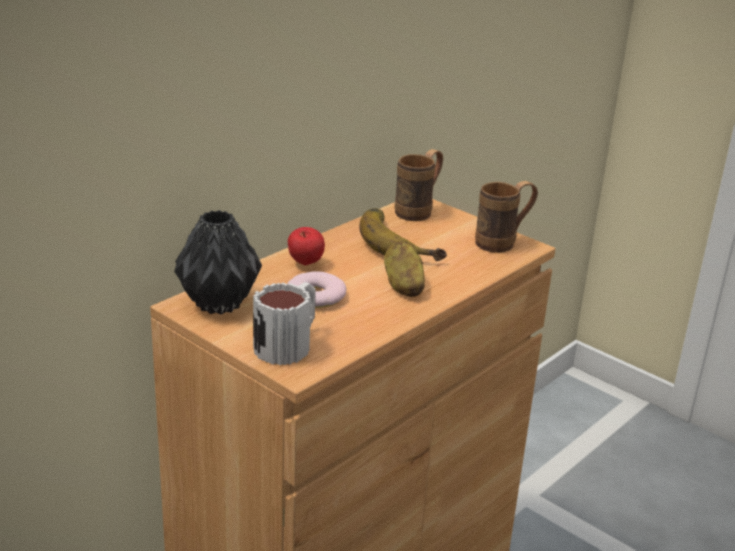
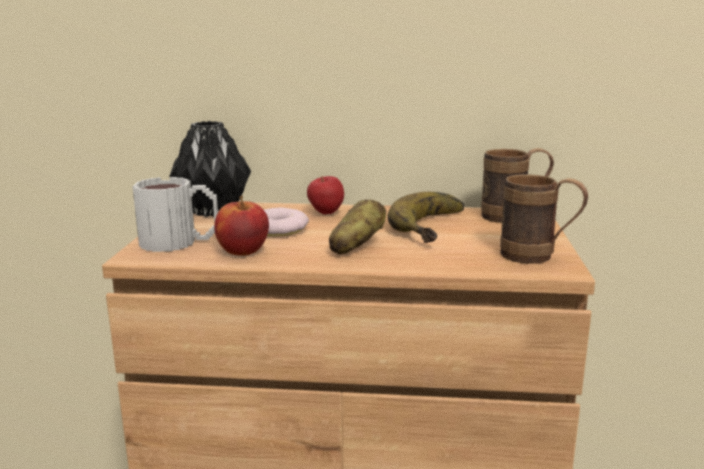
camera: 55 degrees right, 10 degrees down
(352, 328) = (242, 252): none -> apple

